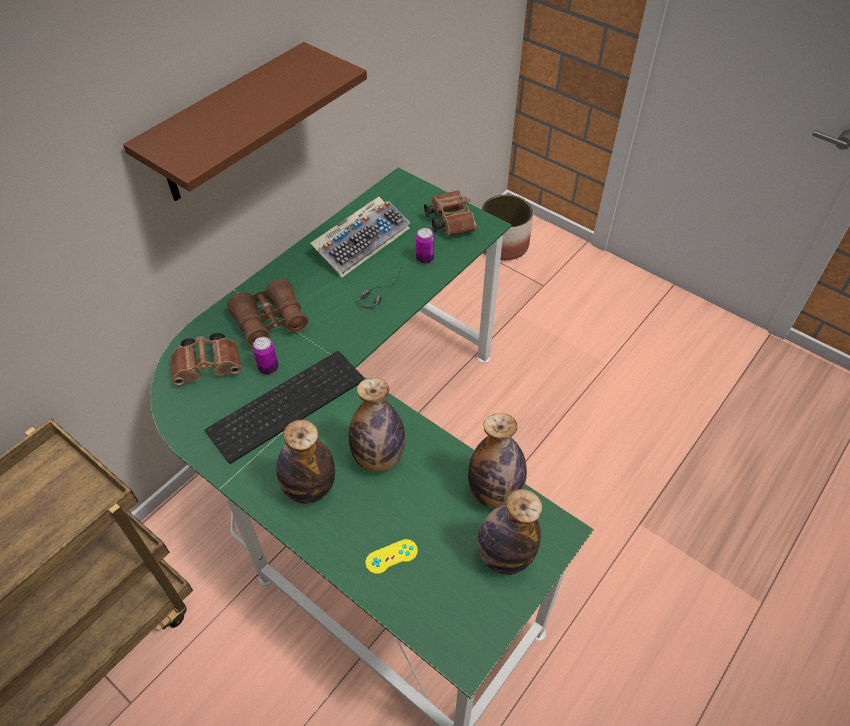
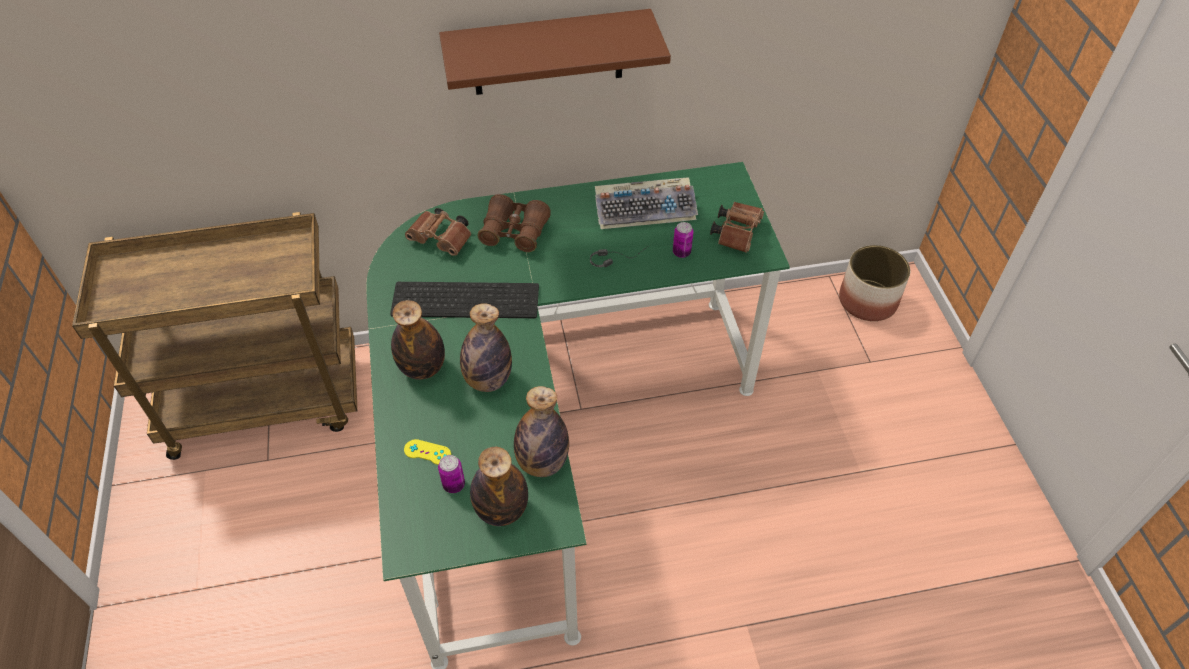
camera: 40 degrees right, 0 degrees up
(268, 368) = (479, 266): can -> can (454, 485)

